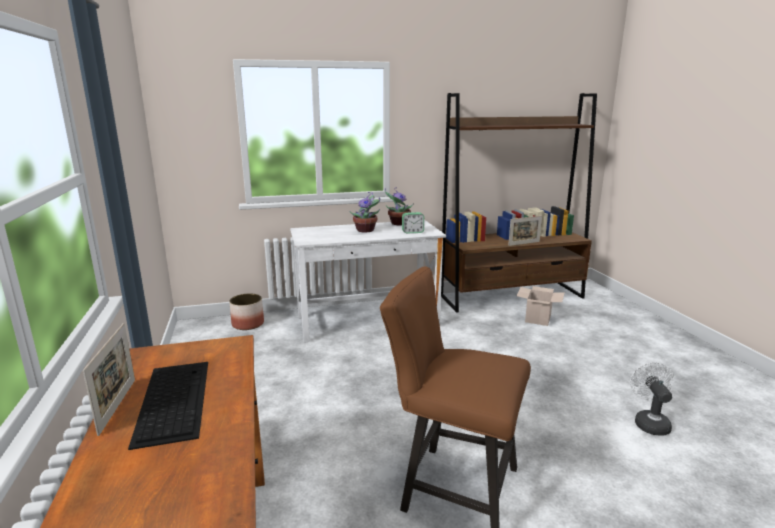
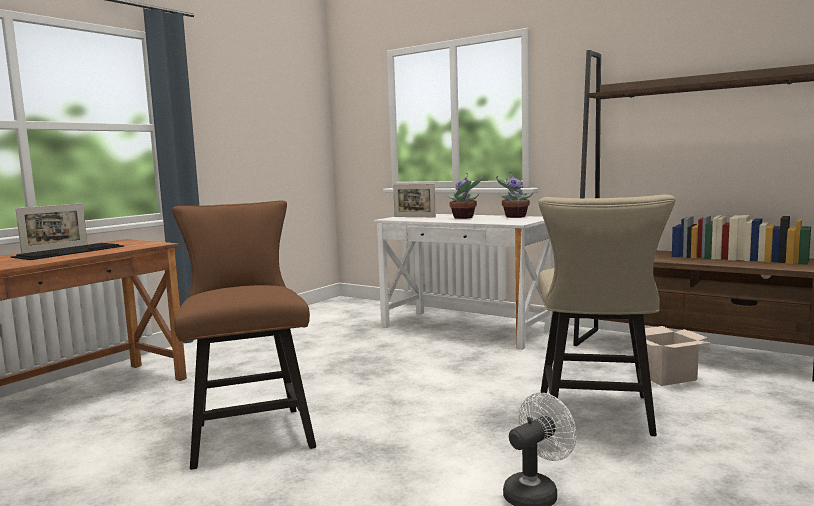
camera: 50 degrees right, 10 degrees down
(248, 324) = (374, 308): planter -> none
(412, 232) = (500, 221): alarm clock -> none
(524, 243) = (682, 261): picture frame -> picture frame (414, 217)
(568, 359) = (597, 416): none -> beige chair

